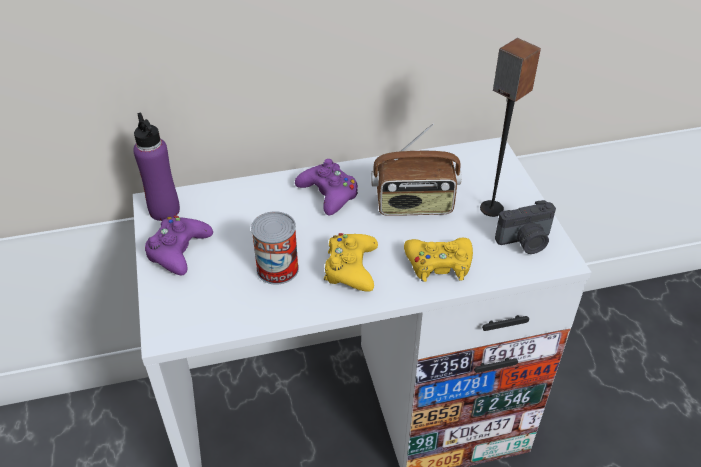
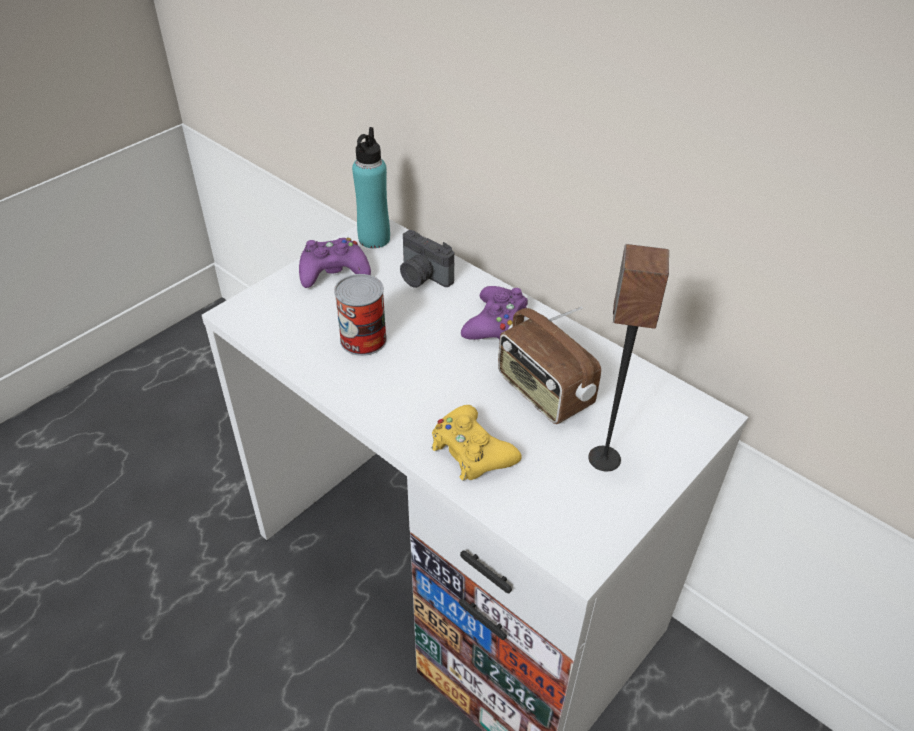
camera: 55 degrees right, 0 degrees up
(164, 210) = (374, 239): purple bottle -> turquoise bottle
(350, 268) = (406, 387): yellow game controller -> none
(525, 242) = (578, 513): camera -> camera (422, 277)

